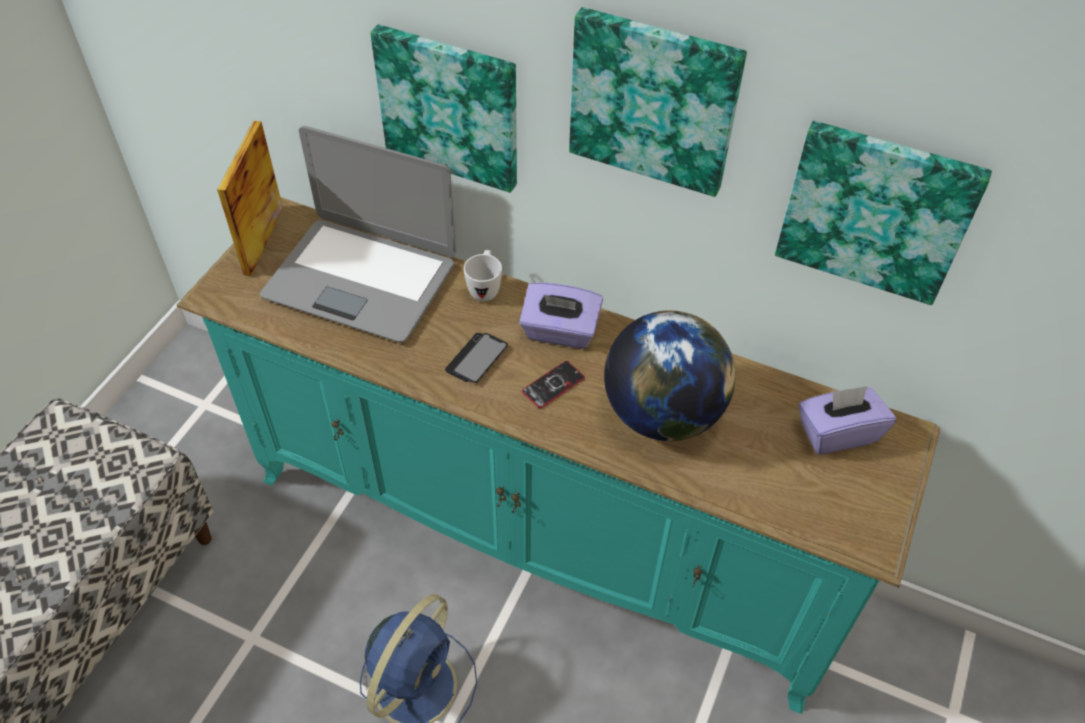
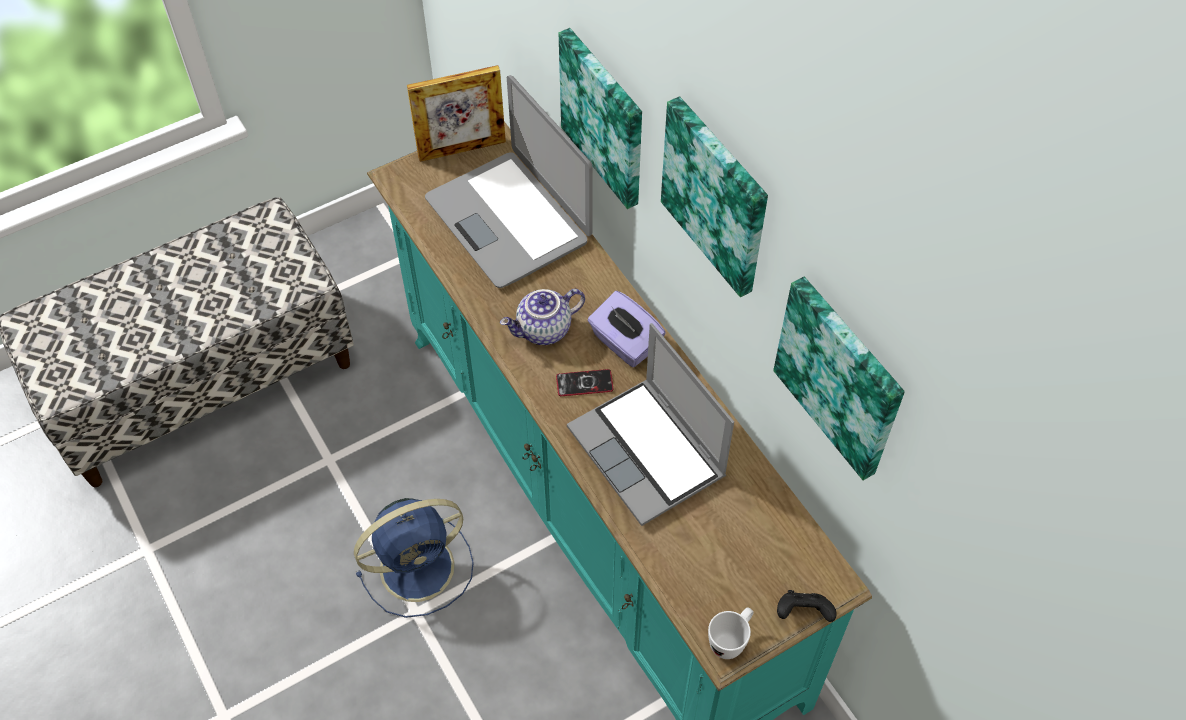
camera: 35 degrees right, 5 degrees up
(263, 240) = (462, 149): picture frame -> picture frame turned 150 degrees counterclockwise
(476, 359) = (544, 331): phone -> teapot
(485, 288) = (596, 276): white mug -> white mug (730, 640)
(662, 414) = (649, 453): globe -> laptop
(837, 433) = (776, 548): purple tissue box -> none
(906, 474) = (803, 613): none -> black game controller

